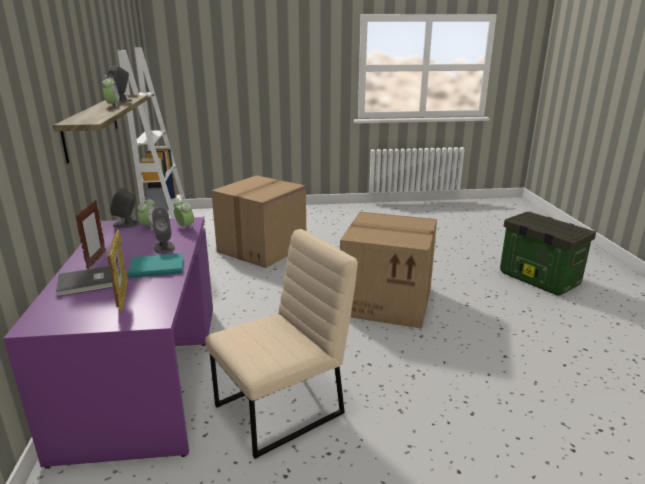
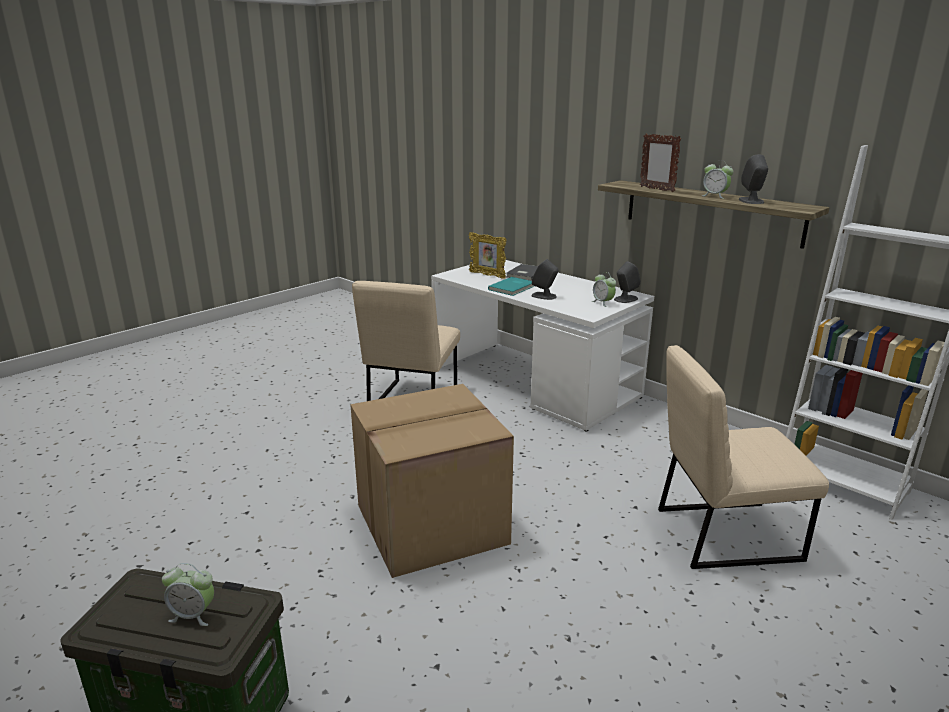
camera: 140 degrees right, 0 degrees up
(96, 260) = (558, 280): picture frame -> picture frame (656, 189)
(145, 372) = (534, 382): purple desk -> white desk
(185, 227) = (577, 310): alarm clock -> alarm clock (193, 615)
(262, 249) = (723, 533): cardboard box -> beige chair

